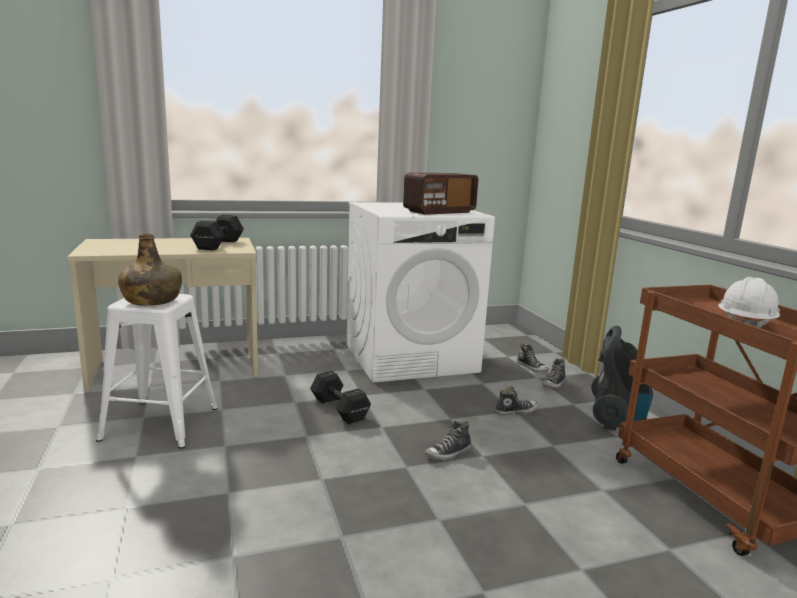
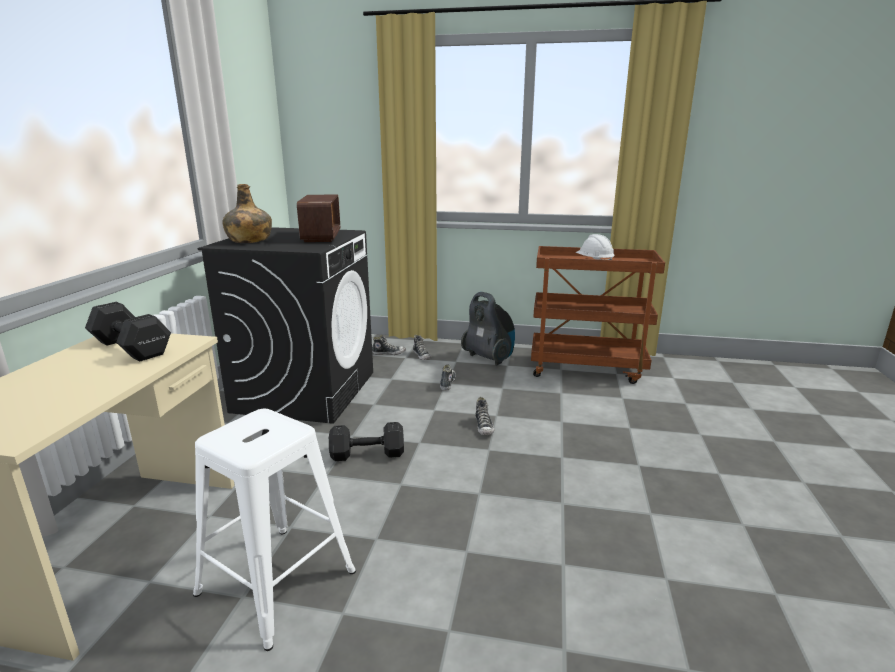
camera: 60 degrees left, 5 degrees up
(152, 301) = (263, 433): green bottle -> green bottle (249, 240)
(411, 357) = (306, 391): white washing machine -> black washing machine

